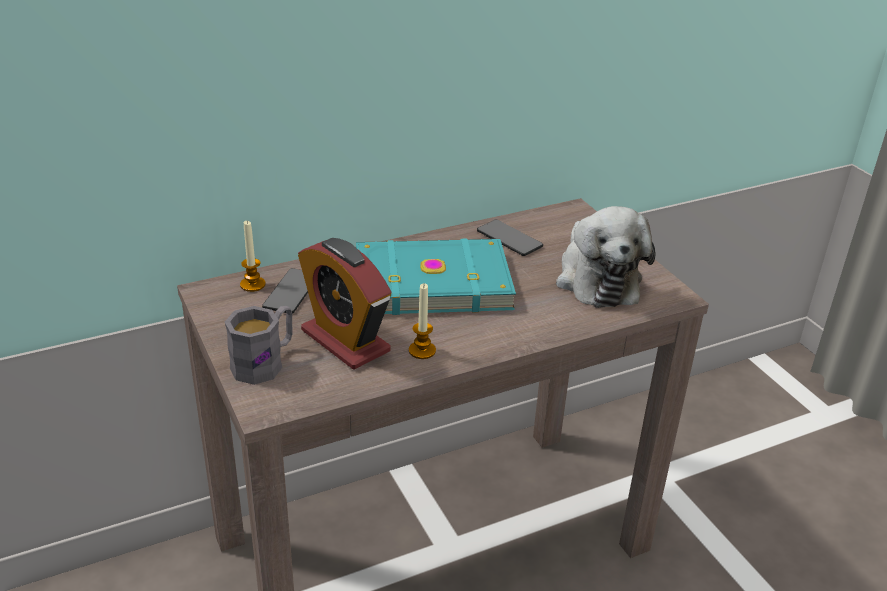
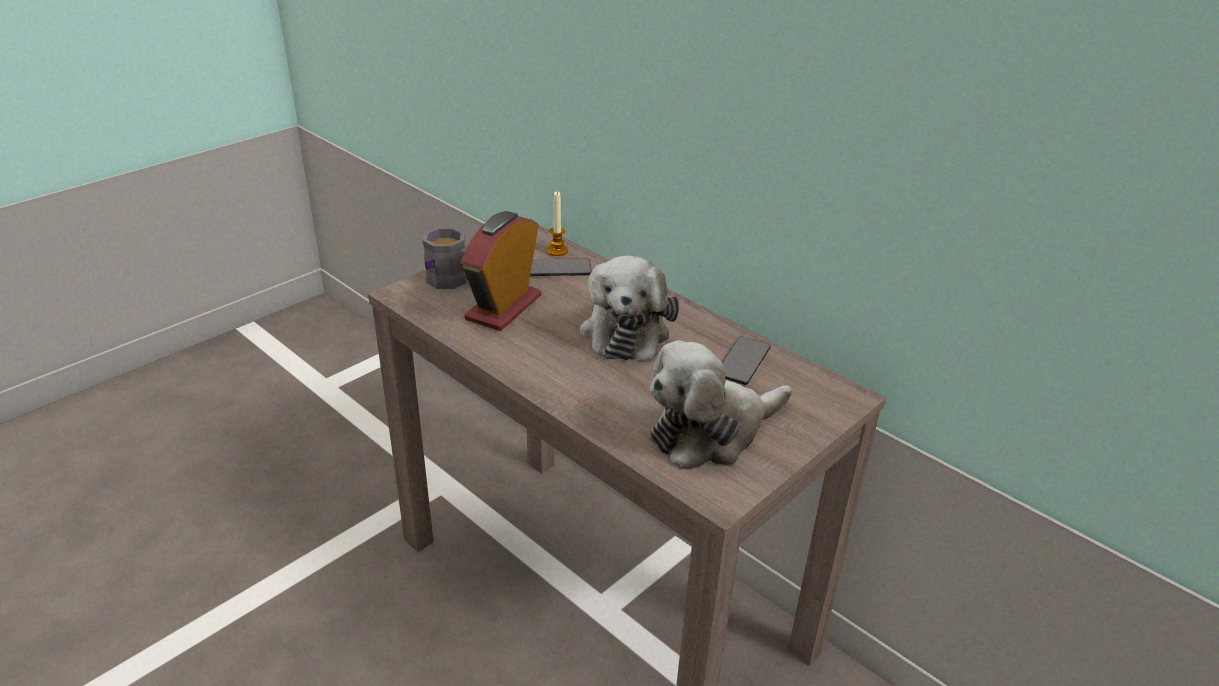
camera: 70 degrees right, 0 degrees up
(422, 351) = (511, 347): candle -> none
(430, 281) = (626, 330): turquoise book -> plush toy

